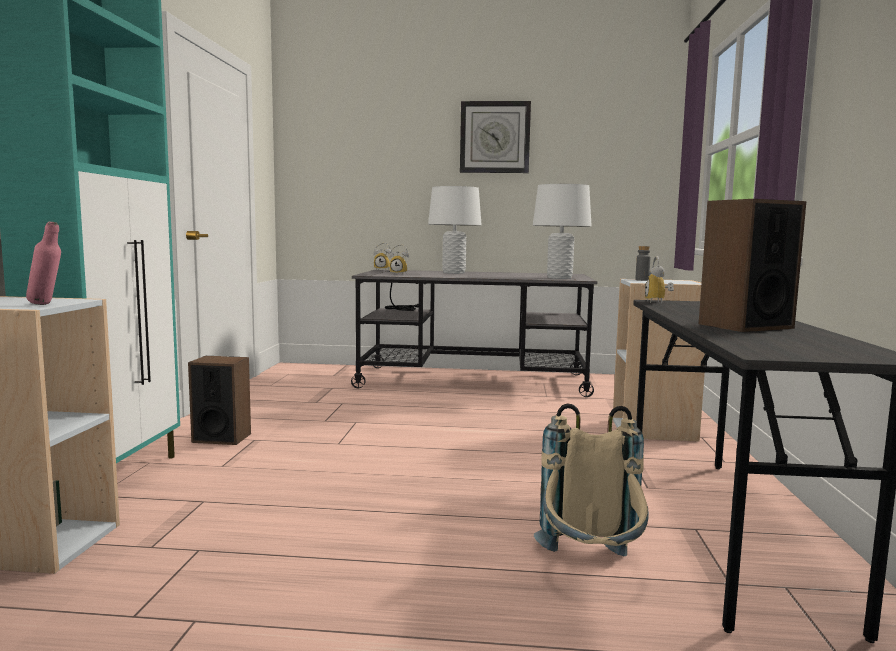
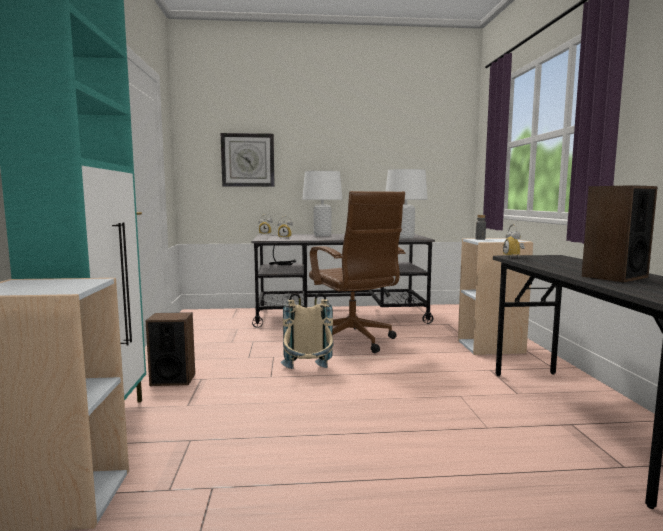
camera: 10 degrees left, 0 degrees up
(47, 305) = (76, 288): pink bottle -> none
(470, 412) = (354, 342): none -> brown office chair
(495, 137) = (346, 134): wall clock -> wall clock (248, 160)
(591, 568) = (524, 466): beige backpack -> beige backpack (308, 374)

